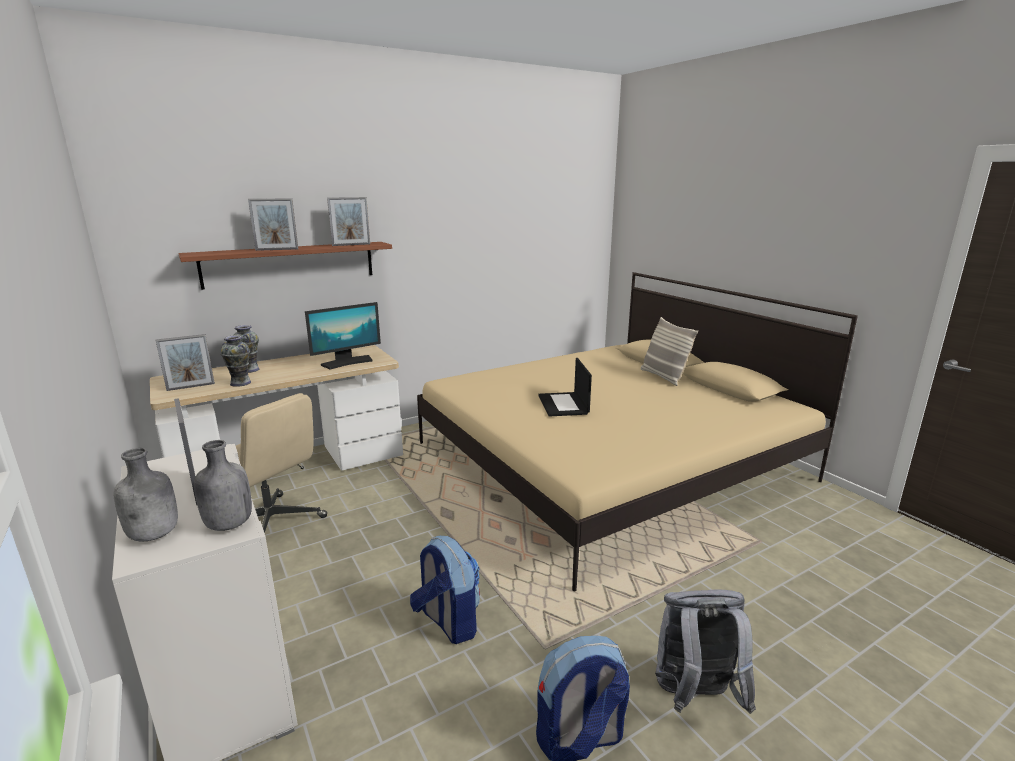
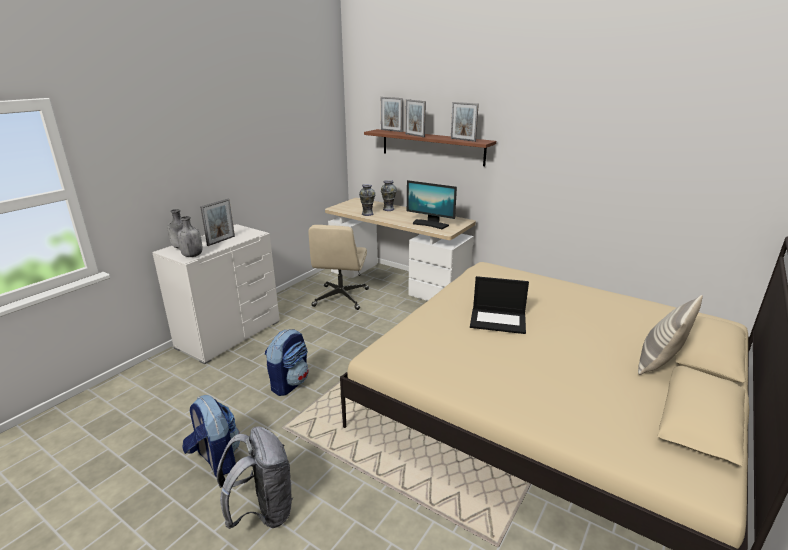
camera: 65 degrees right, 5 degrees up
(191, 387) = (351, 207): picture frame -> picture frame (391, 130)
(564, 405) = (498, 321): laptop -> laptop turned 135 degrees counterclockwise

